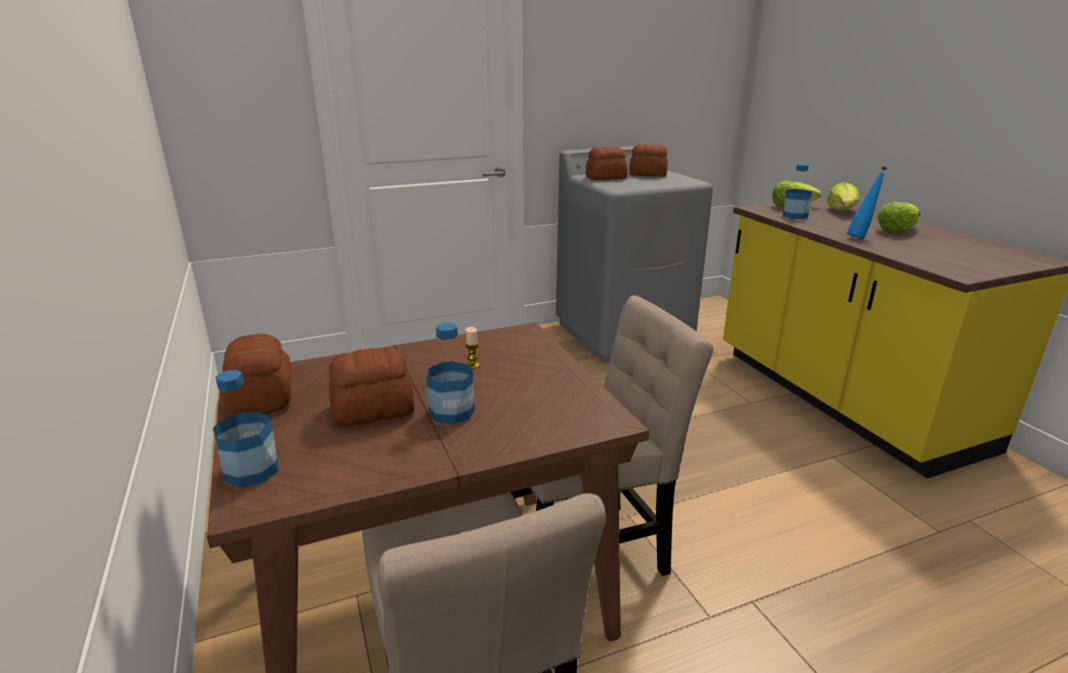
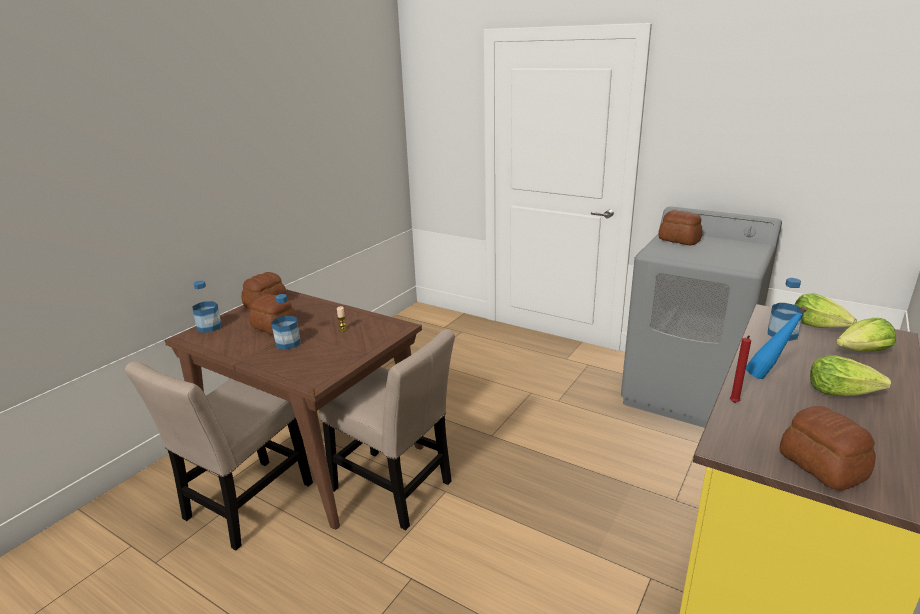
camera: 55 degrees right, 0 degrees up
(648, 174) = (729, 247): bread -> bread (821, 466)
(895, 254) = (734, 403): none -> red candle

